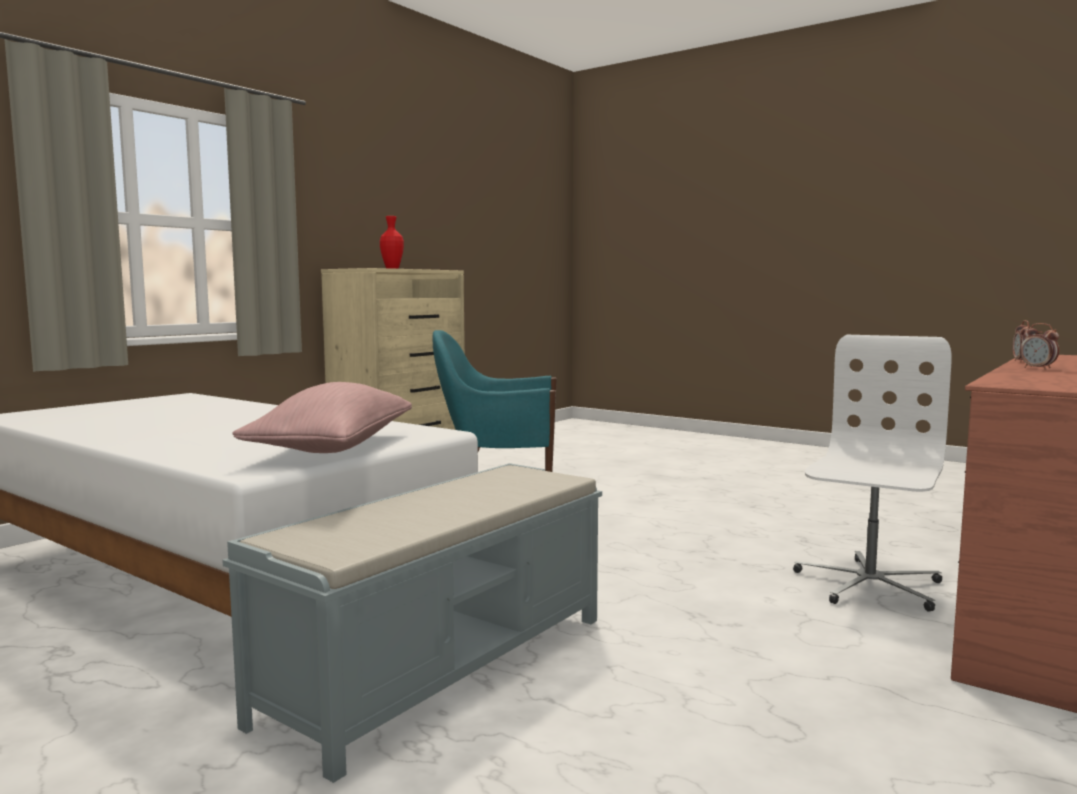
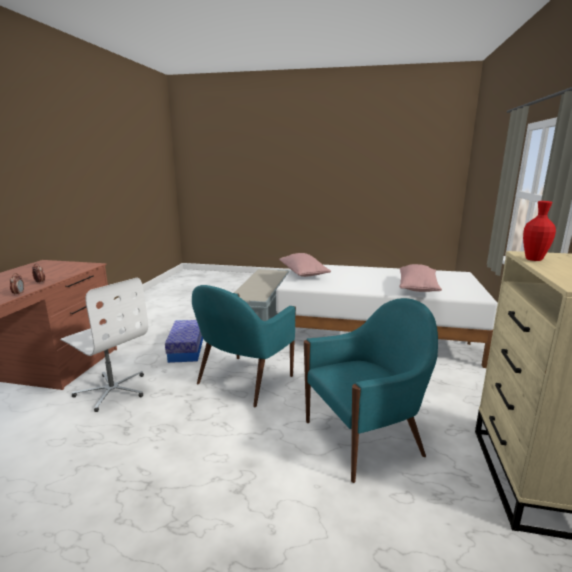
camera: 155 degrees right, 10 degrees up
(214, 408) = (417, 288): none -> pink pillow
(602, 558) = (244, 381): none -> turquoise armchair
(718, 638) = (186, 349): none -> storage box
(868, 585) = (112, 390): white office chair -> white office chair turned 60 degrees counterclockwise

